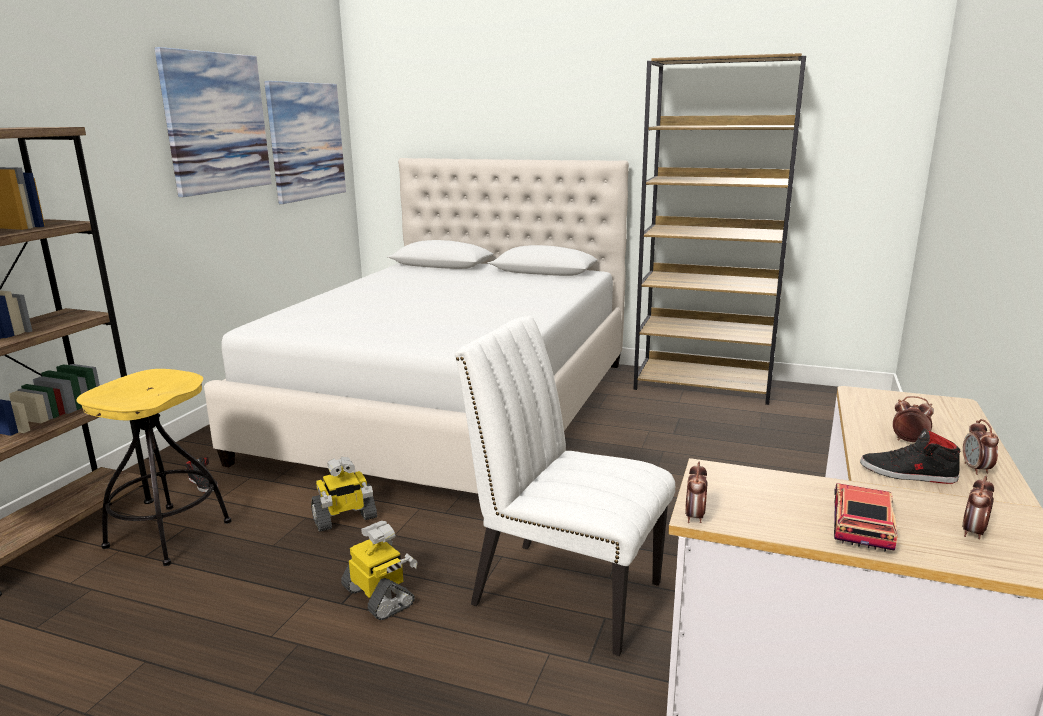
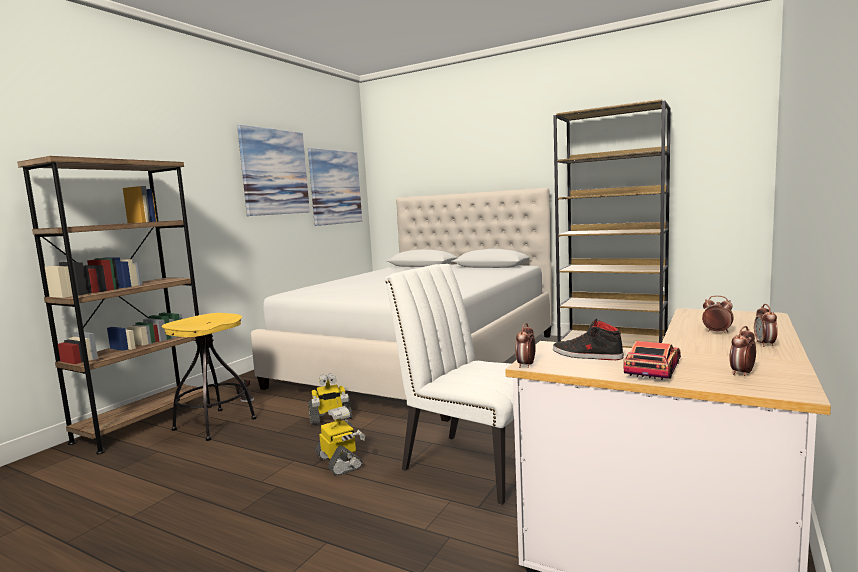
camera: 10 degrees right, 10 degrees down
(908, 474) = (706, 346): black shoe -> black shoe (586, 355)

